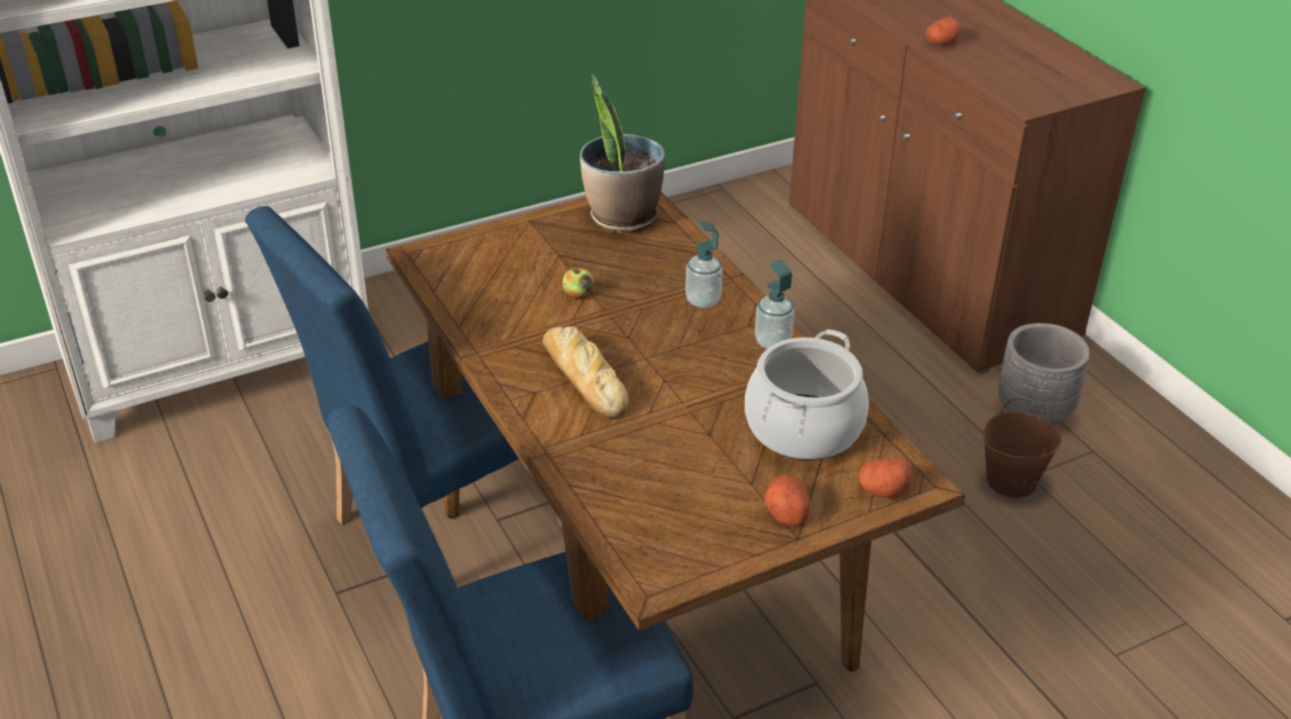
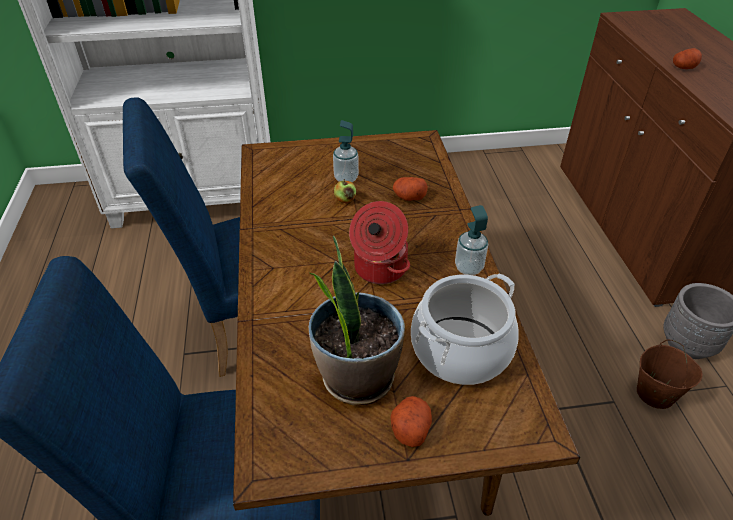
camera: 20 degrees right, 5 degrees up
(583, 378) = (312, 265): bread -> none
(622, 217) = (404, 151): potted plant -> potted plant (356, 377)
(666, 365) = (379, 268): none -> cooking pot
(703, 300) = (431, 223): soap dispenser -> soap dispenser (346, 178)
(883, 490) = (505, 431): potato -> potato (409, 197)

